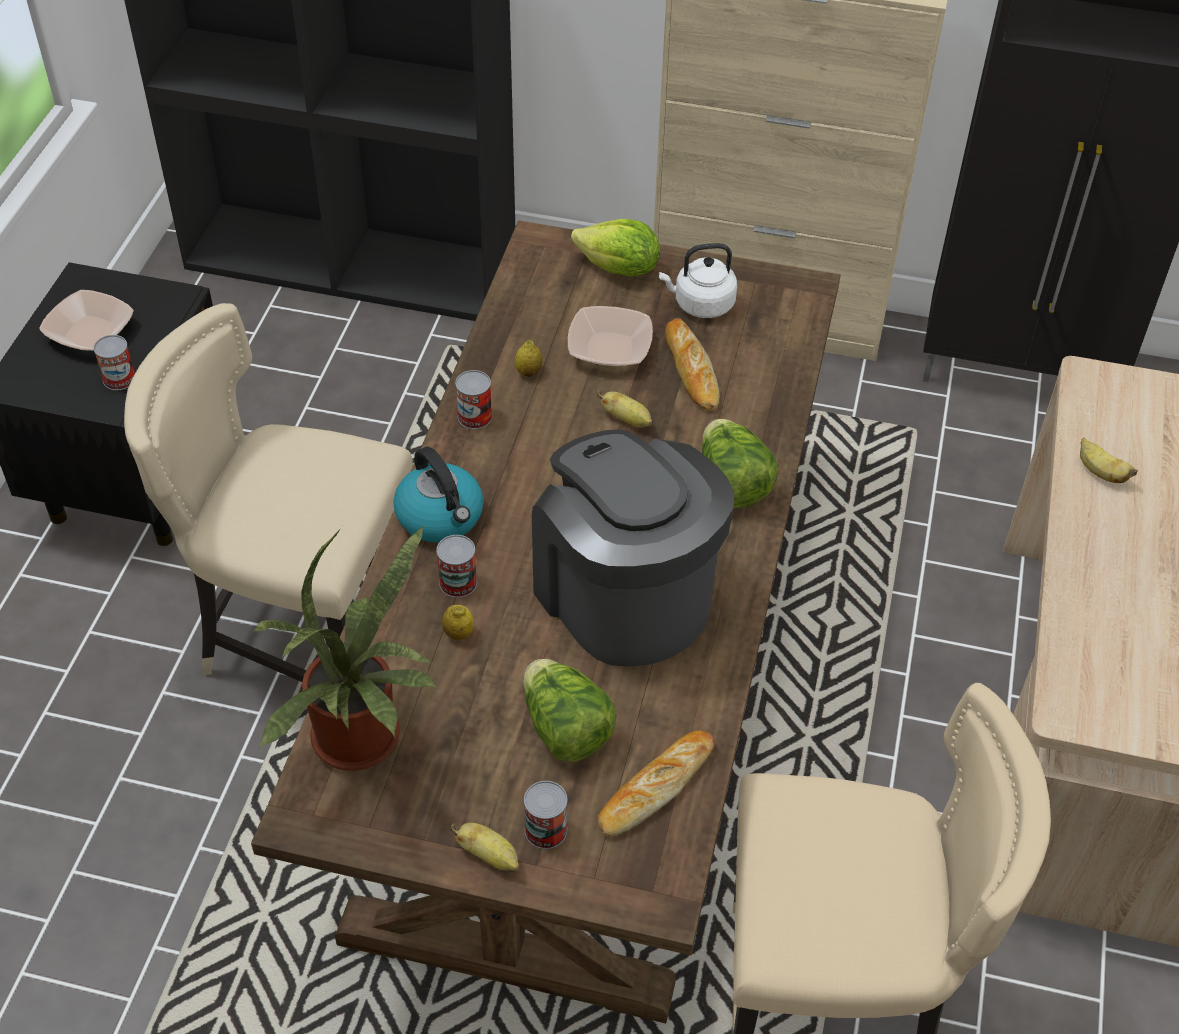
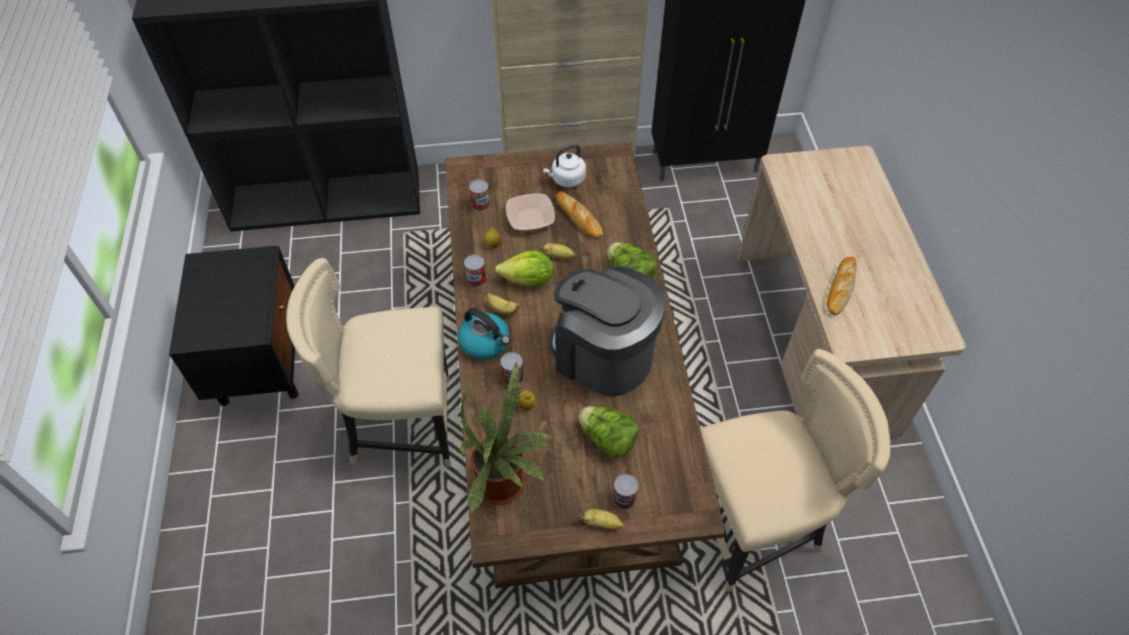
camera: 20 degrees left, 5 degrees up
(90, 333) = (220, 293): bowl -> none
(119, 379) = (252, 316): can -> can (480, 204)
(619, 269) = (514, 171): lettuce -> lettuce (528, 280)
(655, 787) = (668, 455): bread -> bread (840, 288)
(1100, 472) = (807, 214): banana -> banana (502, 309)

